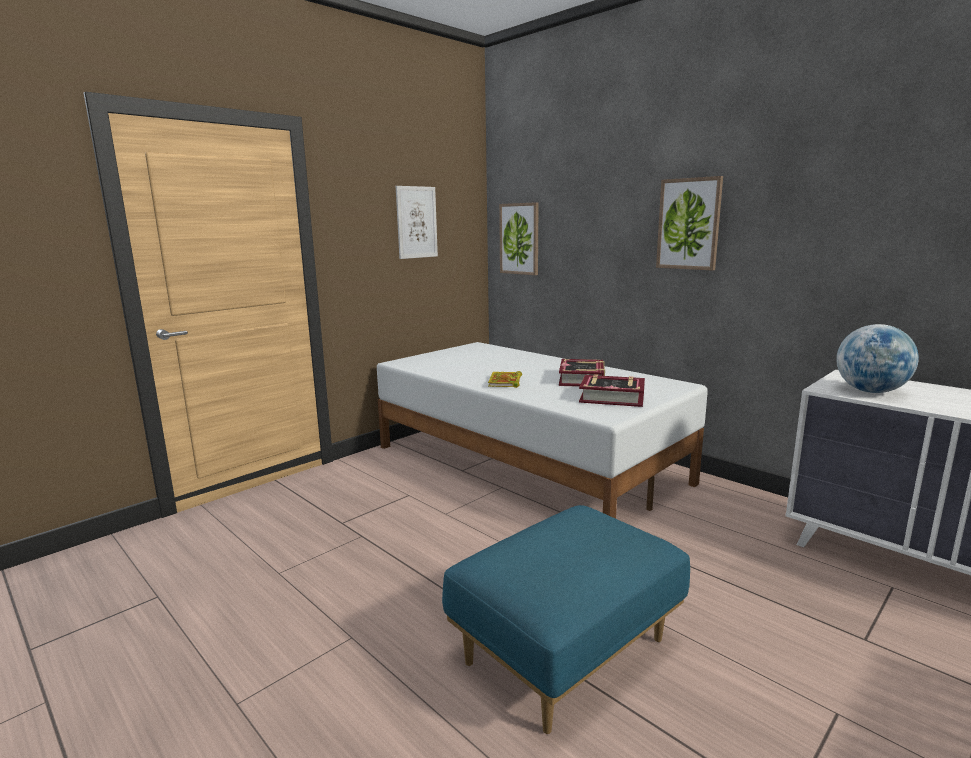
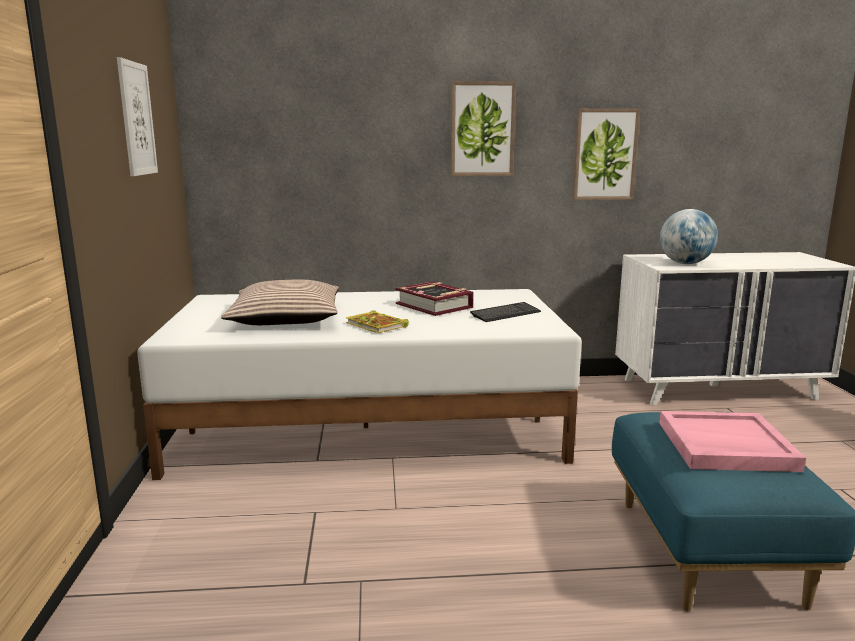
camera: 50 degrees left, 0 degrees up
(474, 365) = (285, 318): none -> pillow
(519, 239) = (245, 147): picture -> picture (604, 154)
(566, 551) = (725, 446): none -> pink tray
(612, 397) = (505, 314): book -> keyboard

